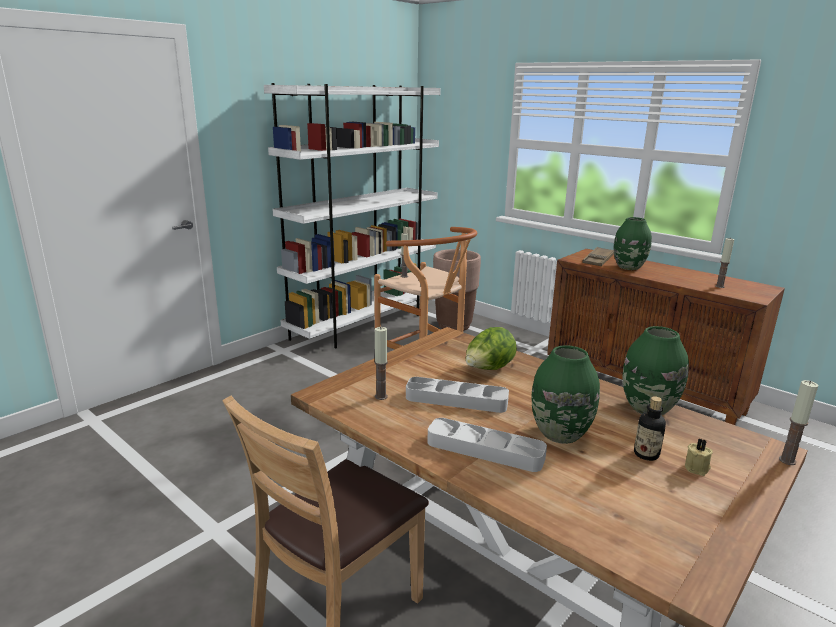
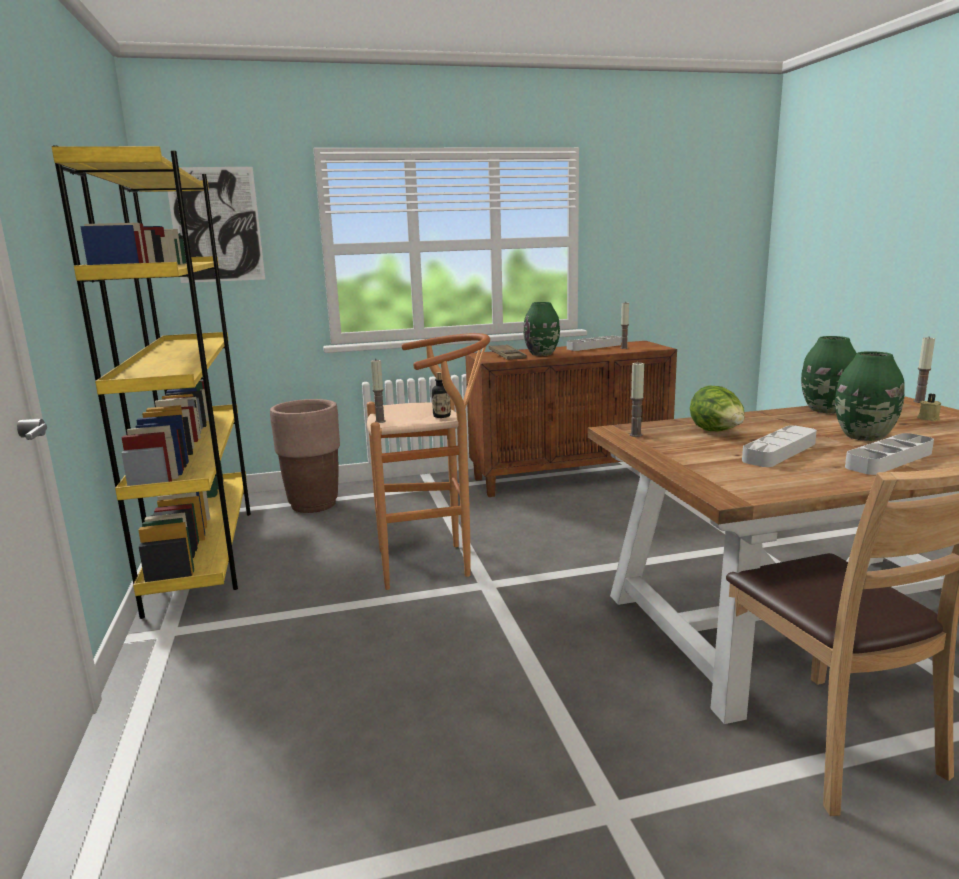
camera: 55 degrees left, 5 degrees down
(364, 324) = (204, 552): white bookcase -> yellow bookcase
(381, 396) = (754, 474): candle -> candle (635, 435)
(452, 118) = (216, 225): none -> picture
(646, 454) = (905, 424): bottle -> bottle (441, 416)
(701, 276) = (594, 347): none -> grey tray

